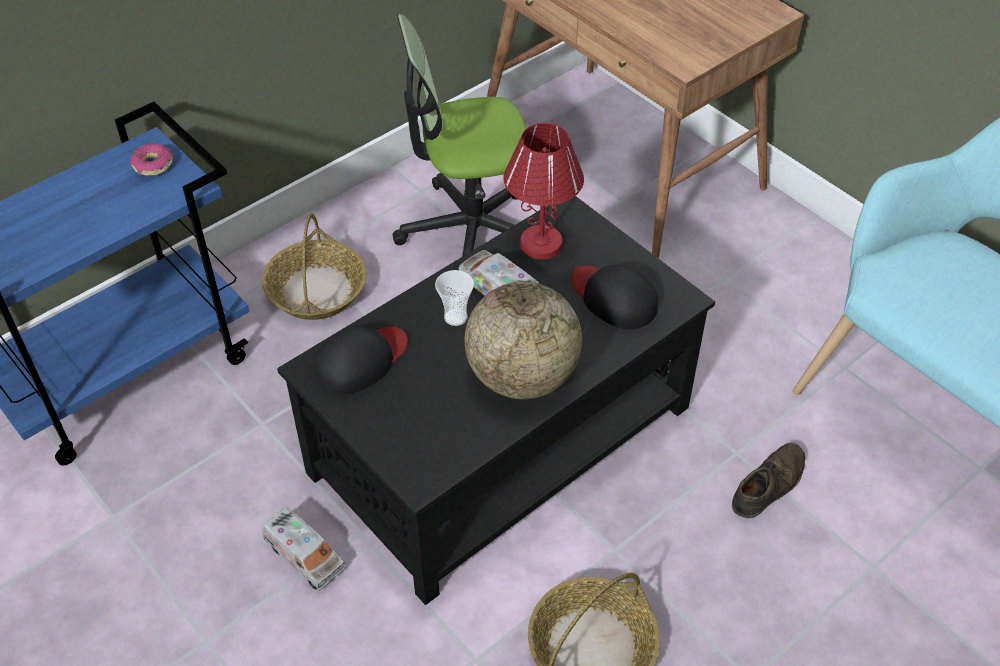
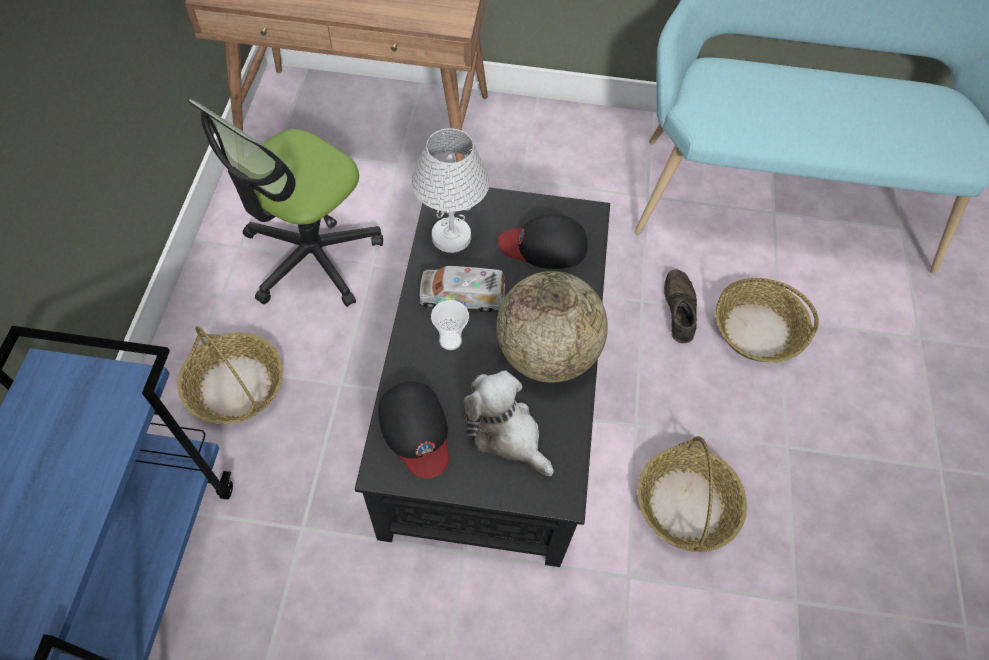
camera: 45 degrees left, 10 degrees up
(153, 165) = (71, 389): donut -> none
(305, 556) = (441, 604): toy truck -> none
(361, 360) = (416, 430): black cap -> black cap turned 150 degrees clockwise
(425, 409) = (506, 433): none -> plush toy
(541, 245) = (451, 237): red table lamp -> white table lamp
(836, 559) = (757, 330): none -> basket

